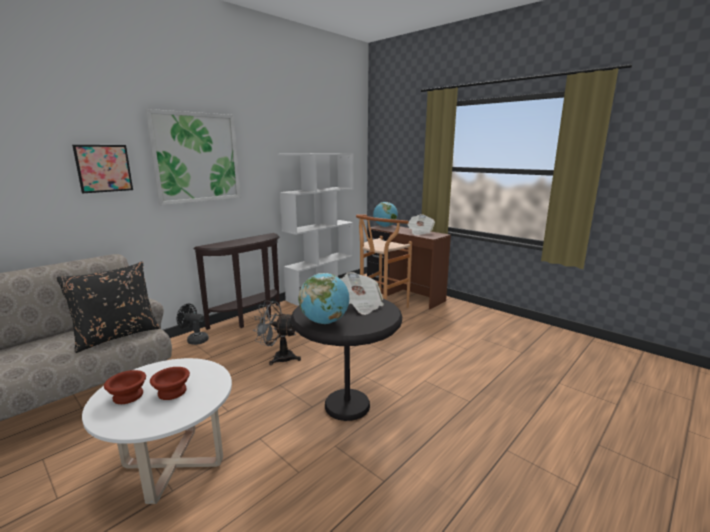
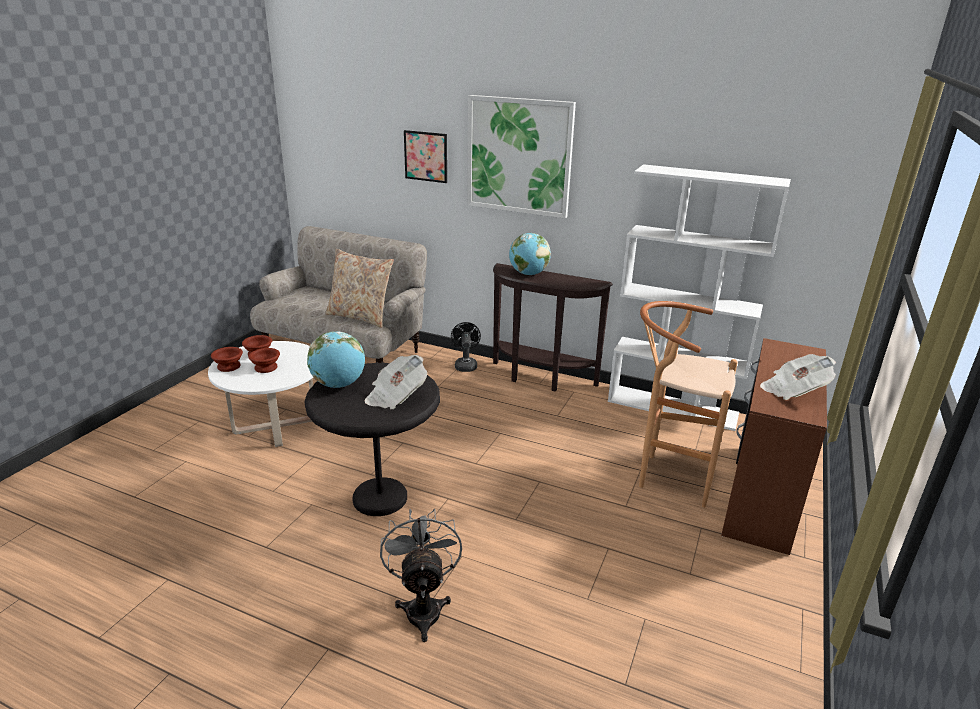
camera: 70 degrees right, 10 degrees up
(117, 335) = (360, 317): black pillow -> beige pillow
(134, 419) = (230, 367): none -> brown bowl
(278, 357) = (458, 426): grey fan -> grey fan (423, 607)
(385, 226) = (796, 351): globe -> globe (528, 274)

